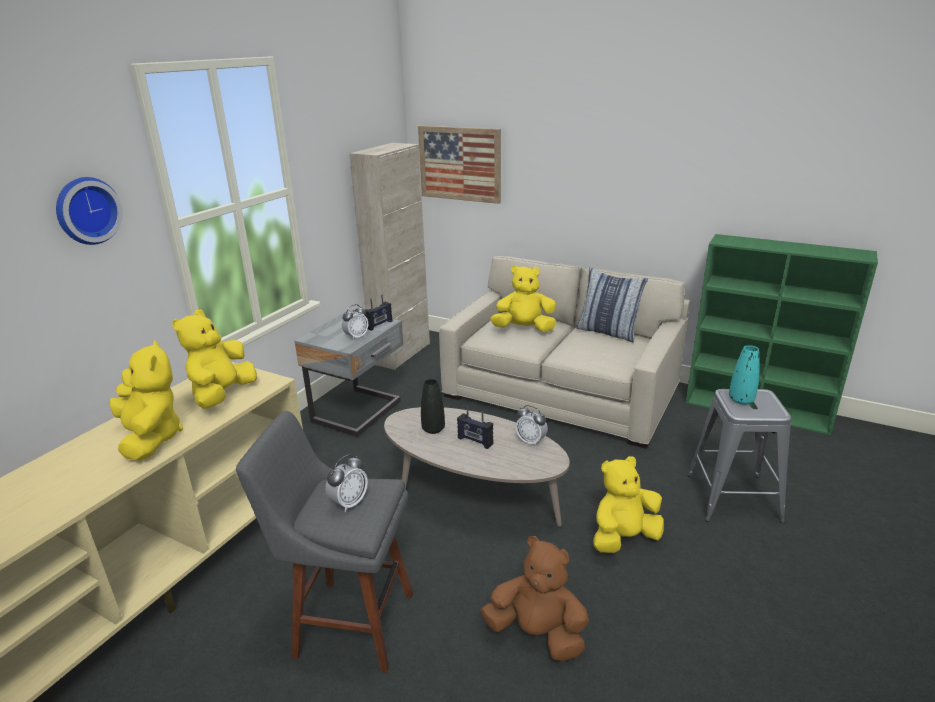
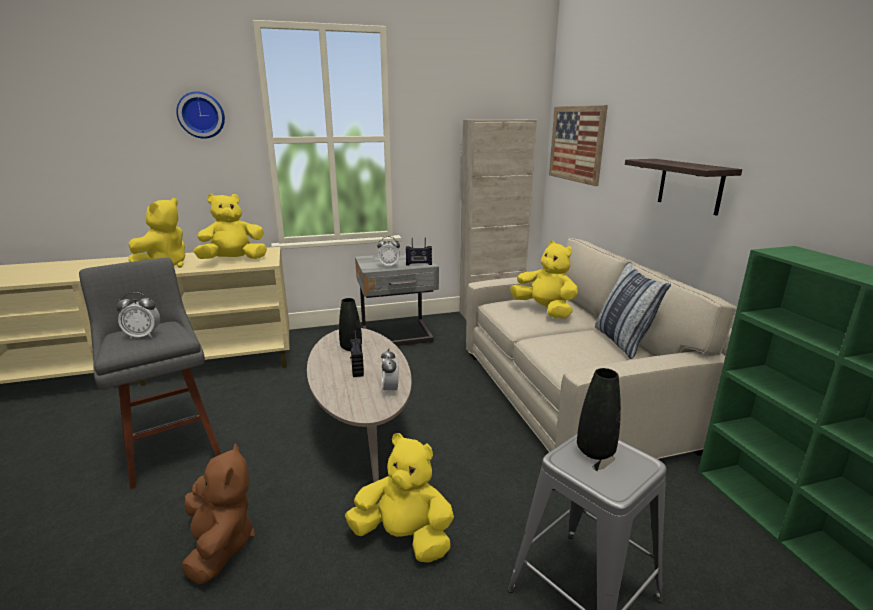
camera: 45 degrees right, 5 degrees down
(613, 198) = (690, 186): none -> shelf
(741, 400) = (595, 451): turquoise vase -> black vase

